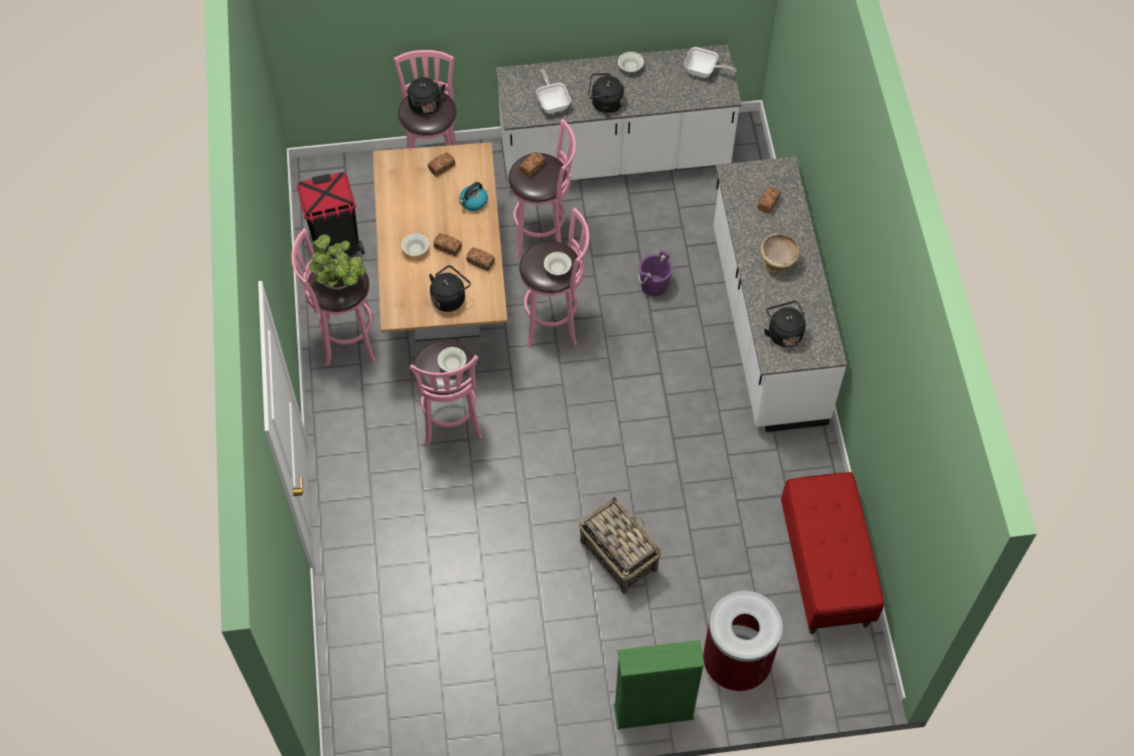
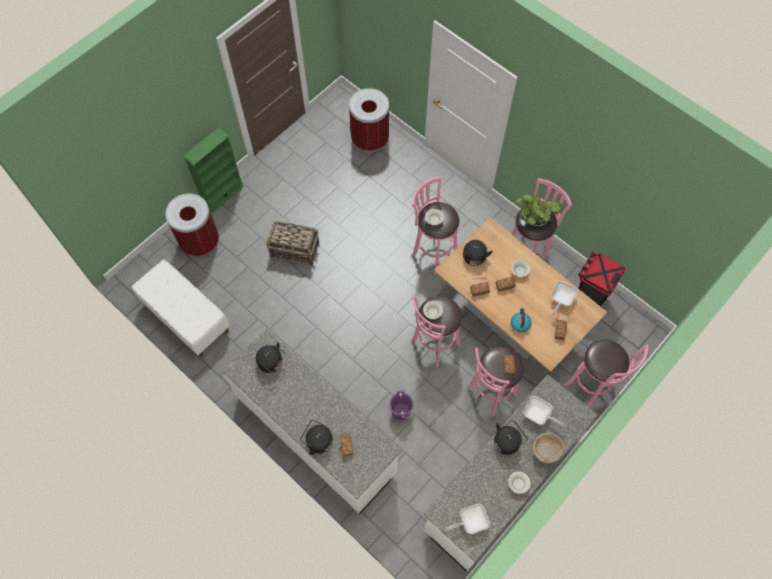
camera: 140 degrees right, 5 degrees up
(377, 641) = (370, 139): none -> trash can
(406, 193) = (560, 300): none -> frying pan
(426, 106) = (609, 359): black kettle -> black kettle (317, 441)
(777, 262) = (309, 407): beige bowl -> beige bowl (545, 452)
(826, 567) = (186, 317): red bench -> white bench

